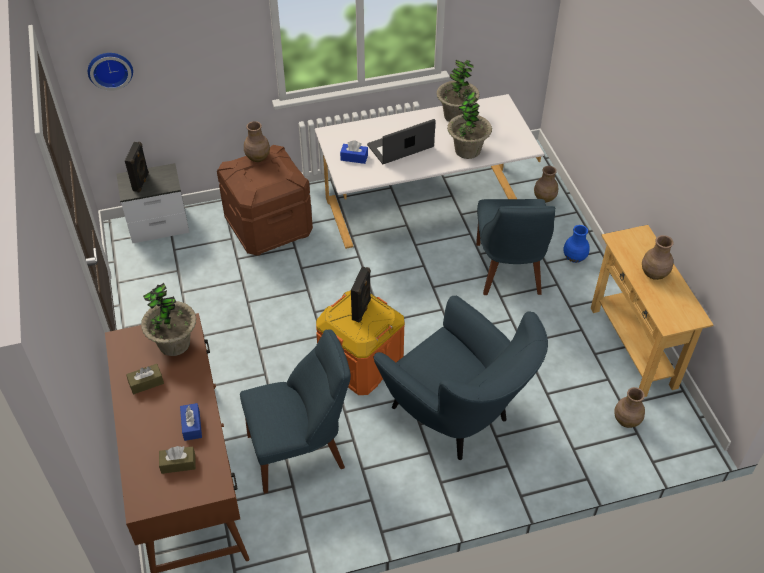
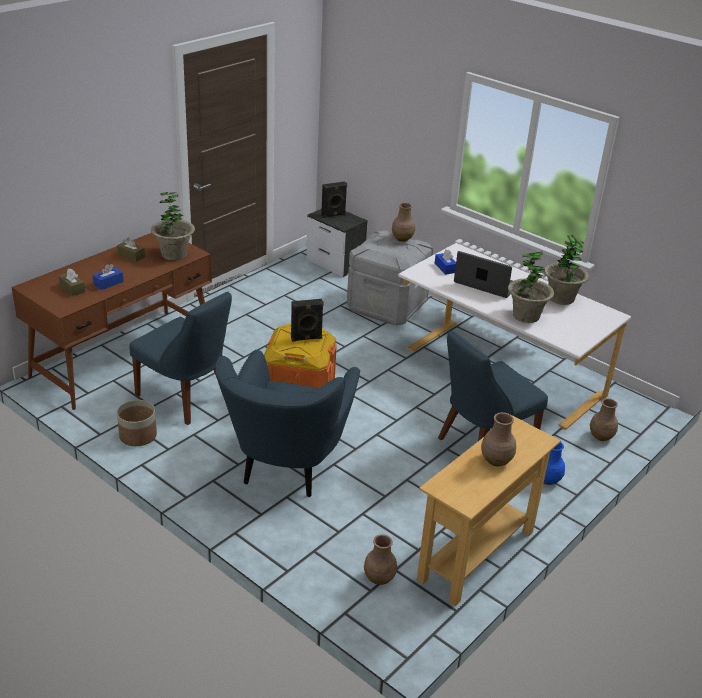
camera: 55 degrees right, 15 degrees down
(110, 69) = (348, 112): wall clock -> none
(269, 227) = (387, 307): brown storage box -> grey storage box
(333, 517) = (138, 435): none -> planter

